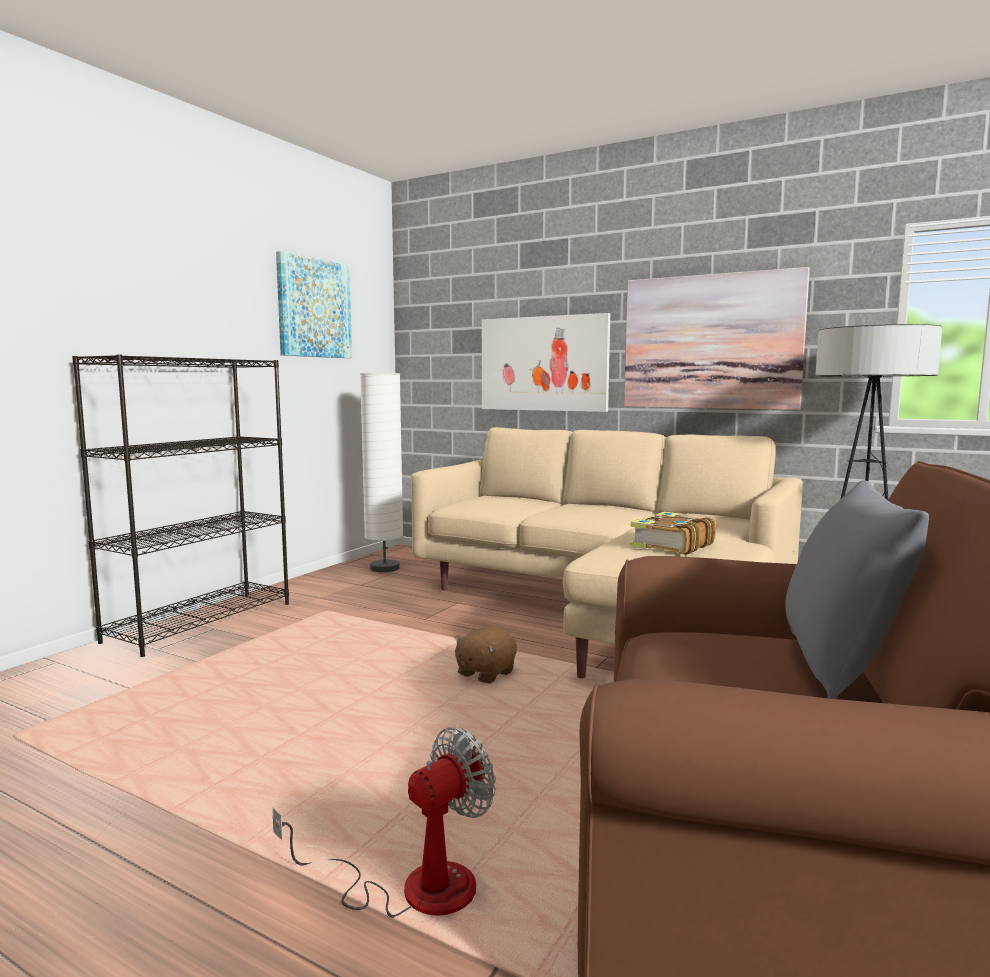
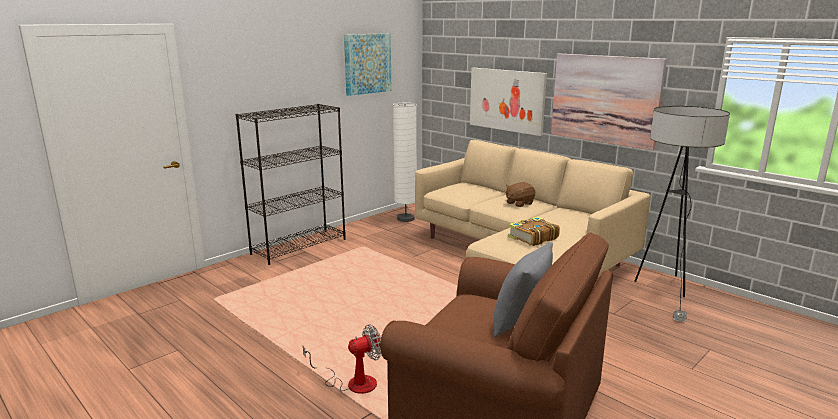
camera: 15 degrees right, 10 degrees up
(485, 673) = (428, 294): brown plush toy -> brown plush toy (519, 203)

